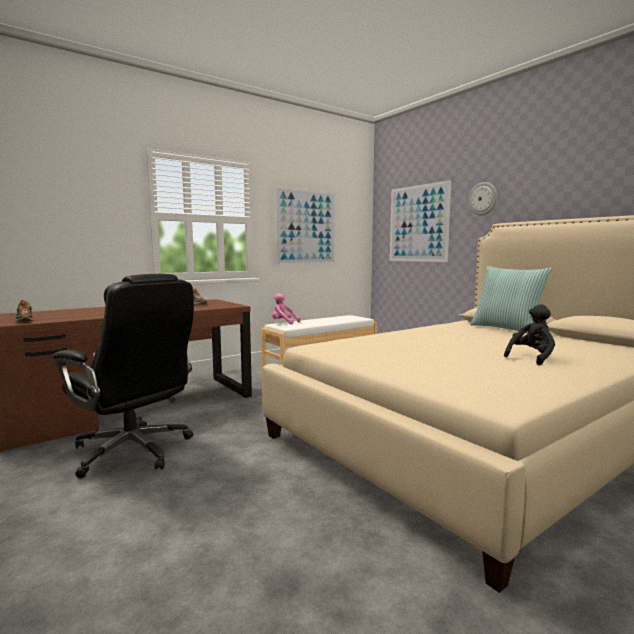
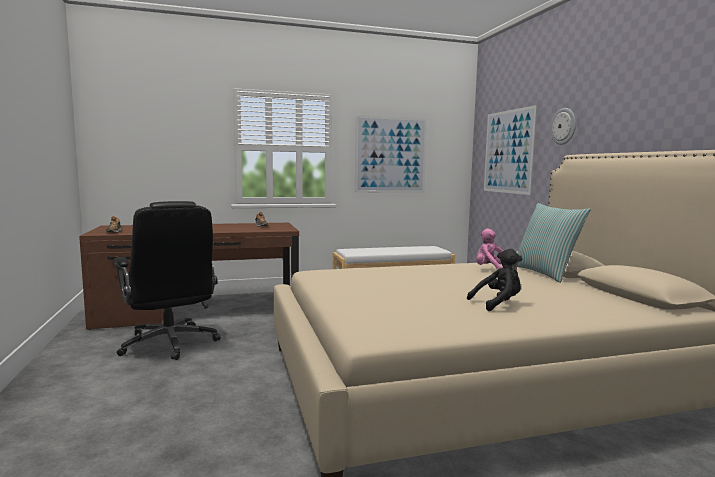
camera: 20 degrees right, 0 degrees up
(283, 323) = (354, 249): pink plush toy -> pink plush toy (491, 270)

